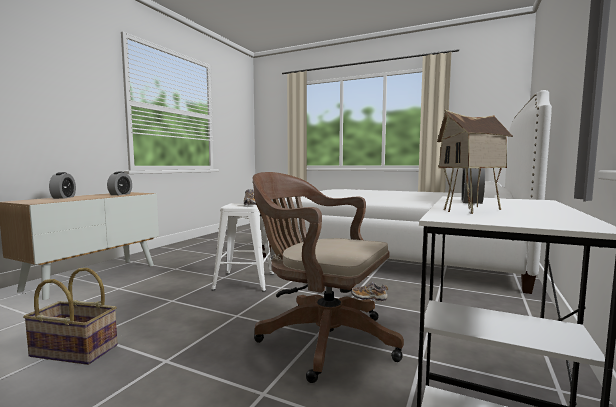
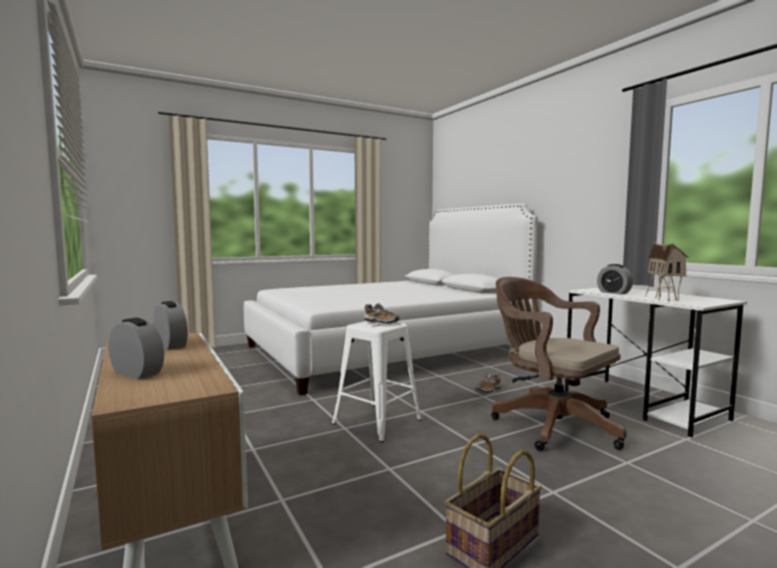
camera: 55 degrees left, 0 degrees up
(321, 338) = (550, 424): brown office chair -> brown office chair turned 75 degrees clockwise

